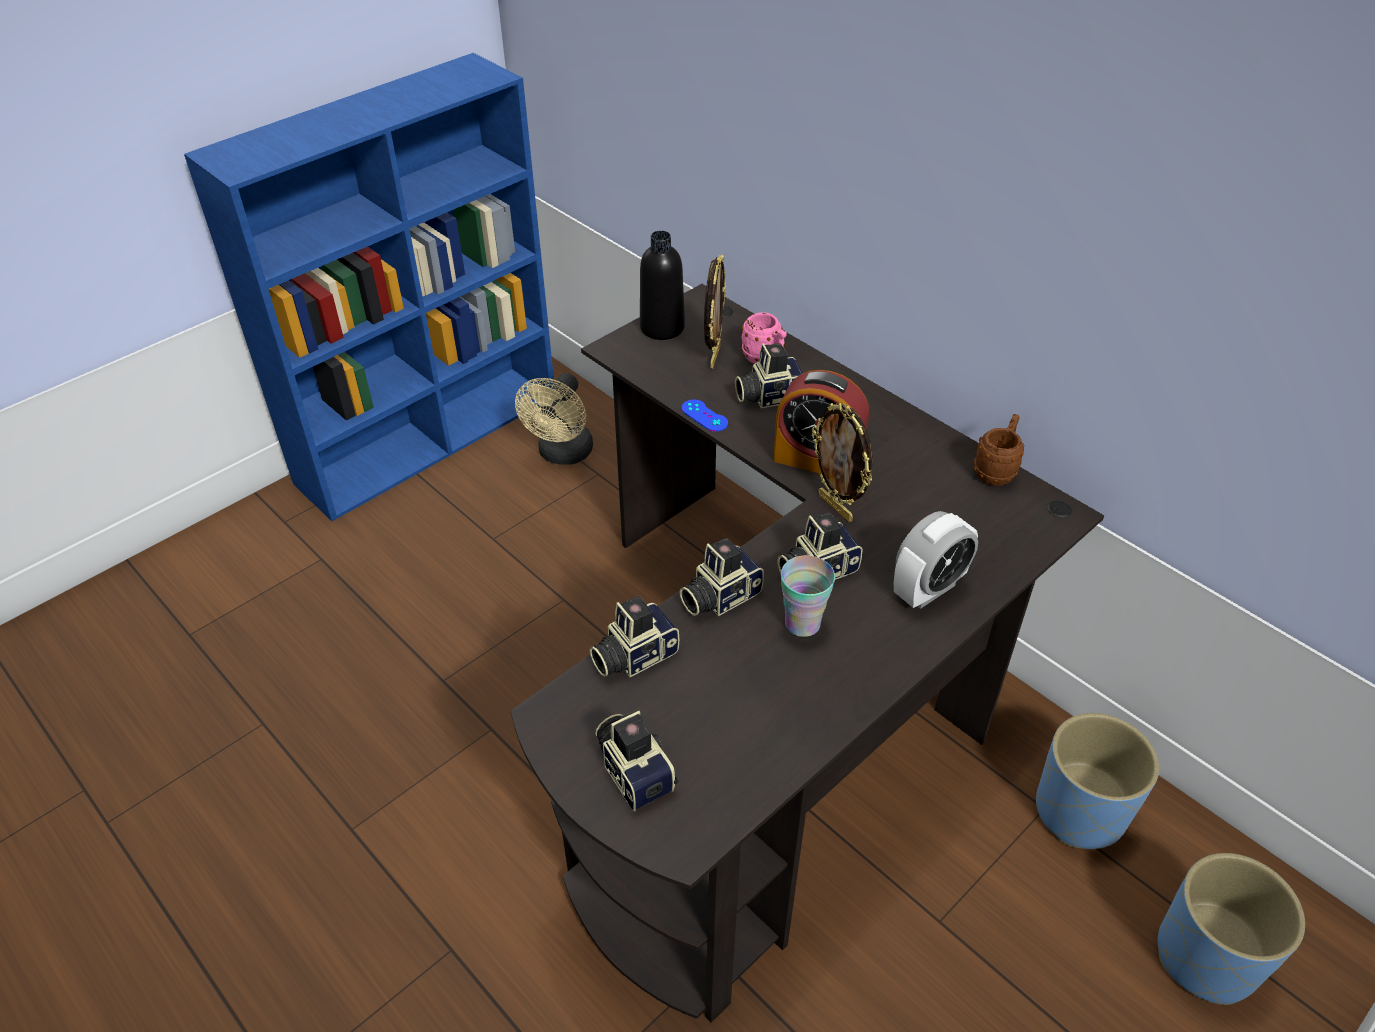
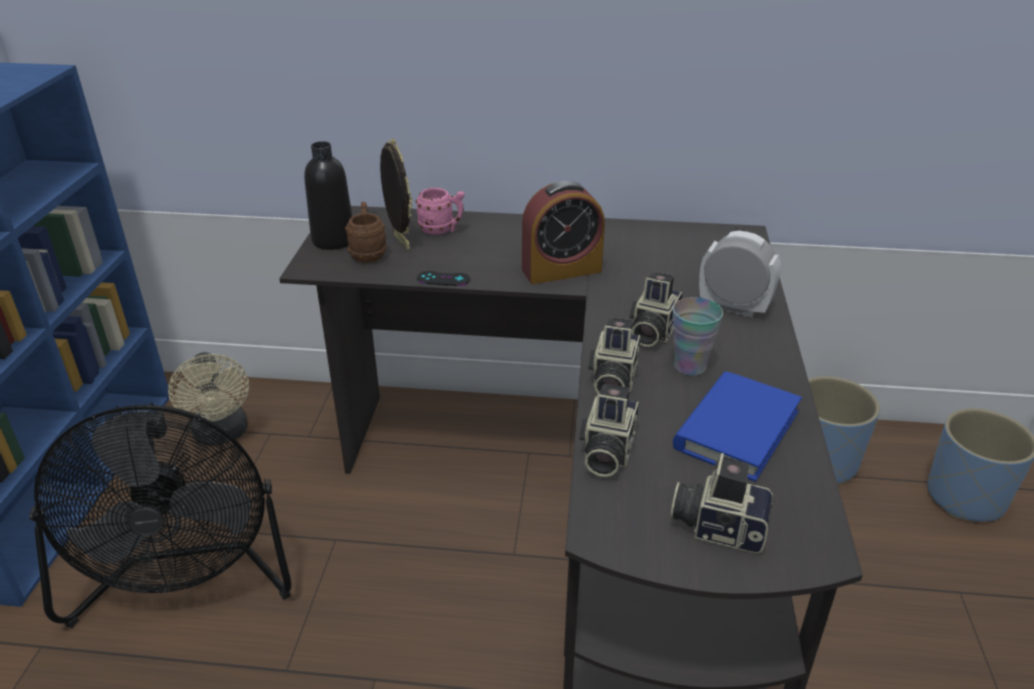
camera: 40 degrees left, 10 degrees down
(436, 561) = (178, 577): none -> black fan
(704, 416) = (443, 279): blue game controller -> black game controller
(760, 705) = (736, 430): none -> blue book
(768, 395) = (474, 249): camera -> none
(836, 507) = (613, 290): picture frame -> none
(928, 589) = (733, 307): alarm clock -> alarm clock turned 75 degrees counterclockwise
(996, 470) = (677, 229): brown mug -> brown mug (368, 253)

